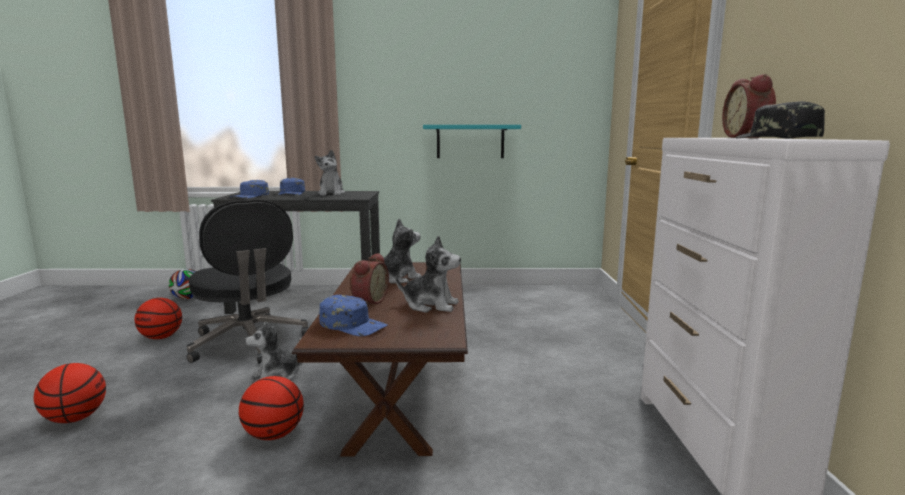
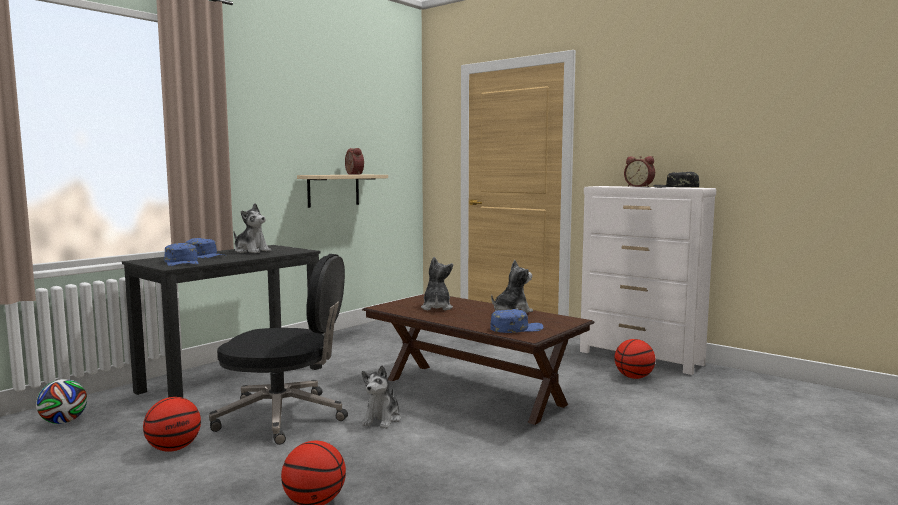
camera: 50 degrees left, 5 degrees down
(274, 435) = (477, 436): basketball -> basketball (634, 377)
(368, 301) = (476, 320): alarm clock -> alarm clock (353, 174)
(470, 141) = (333, 190): turquoise shelf -> beige shelf

